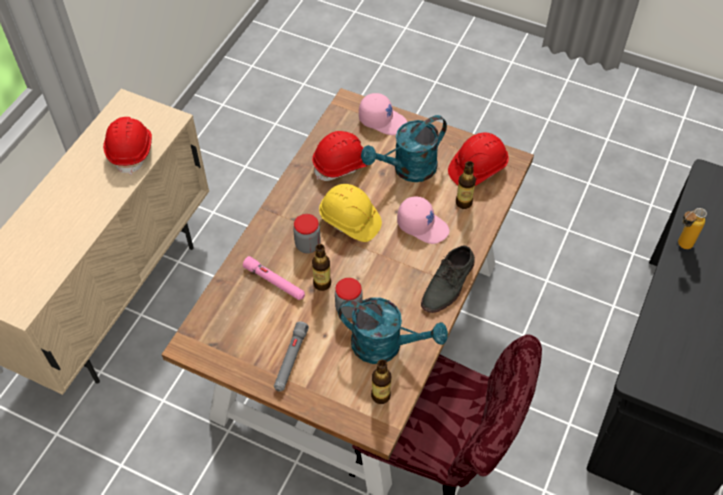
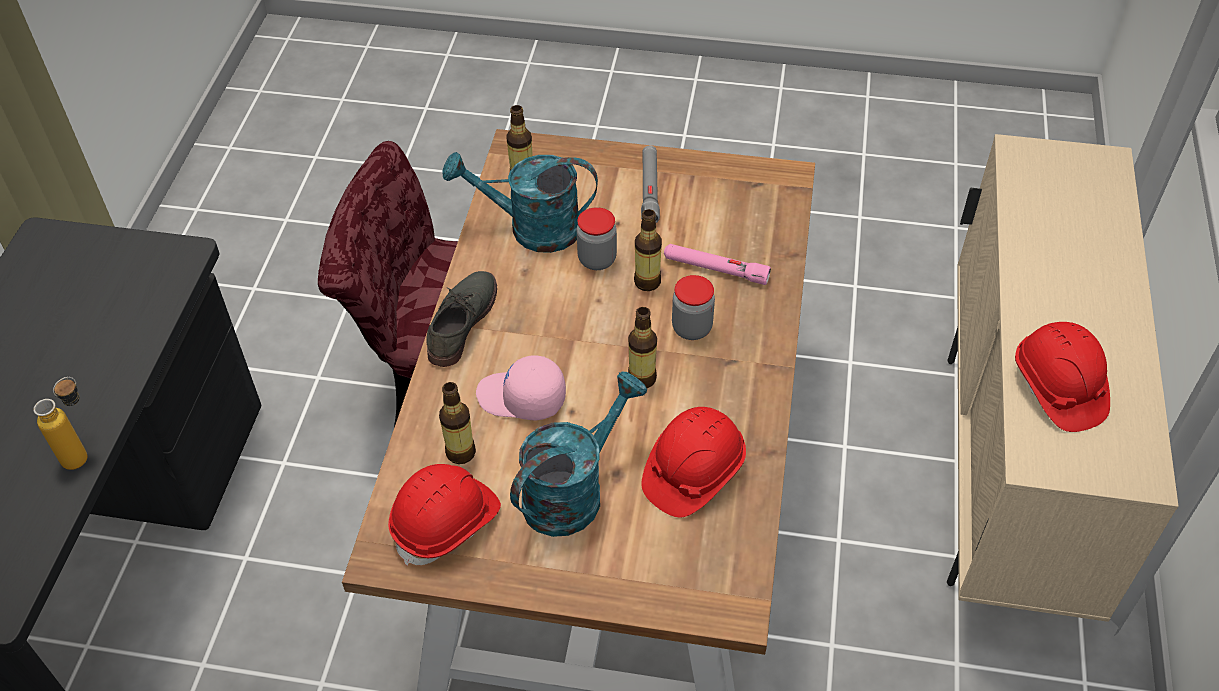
camera: 165 degrees right, 5 degrees down
(349, 221) = (642, 378): yellow hard hat -> bottle
(383, 120) = (652, 585): pink cap -> none

